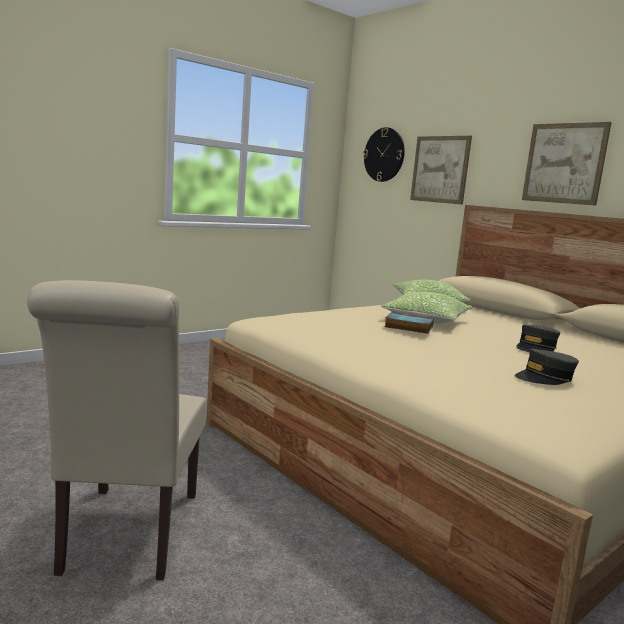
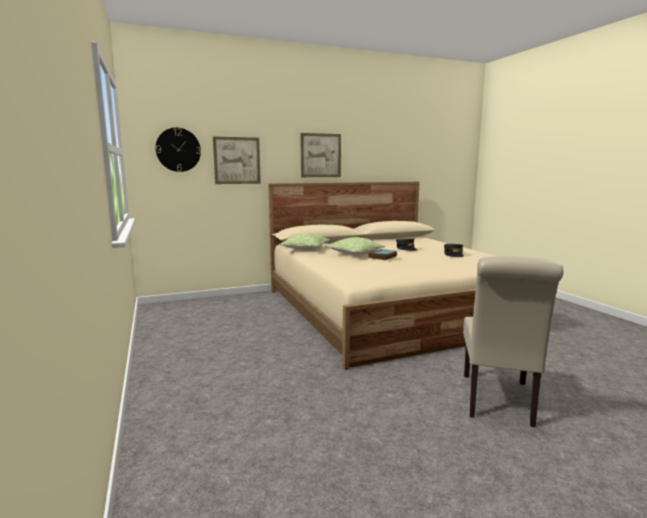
camera: 70 degrees left, 0 degrees up
(127, 536) = (497, 402): beige chair -> beige chair turned 90 degrees clockwise

